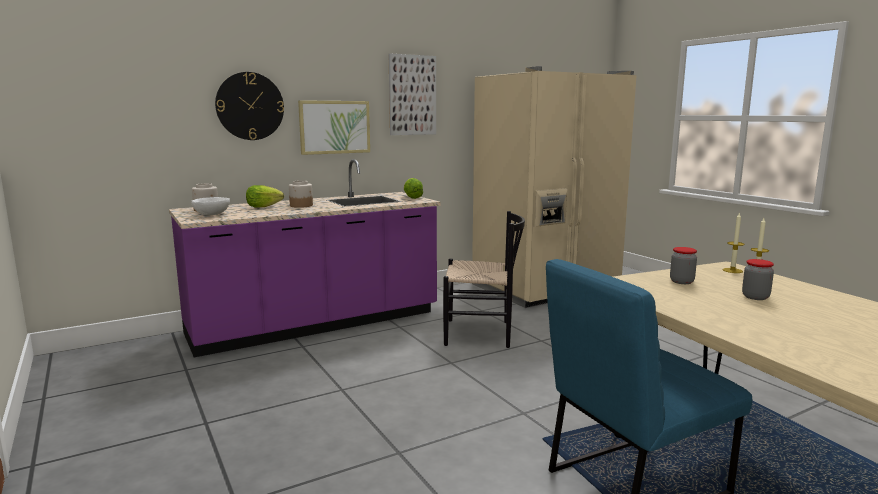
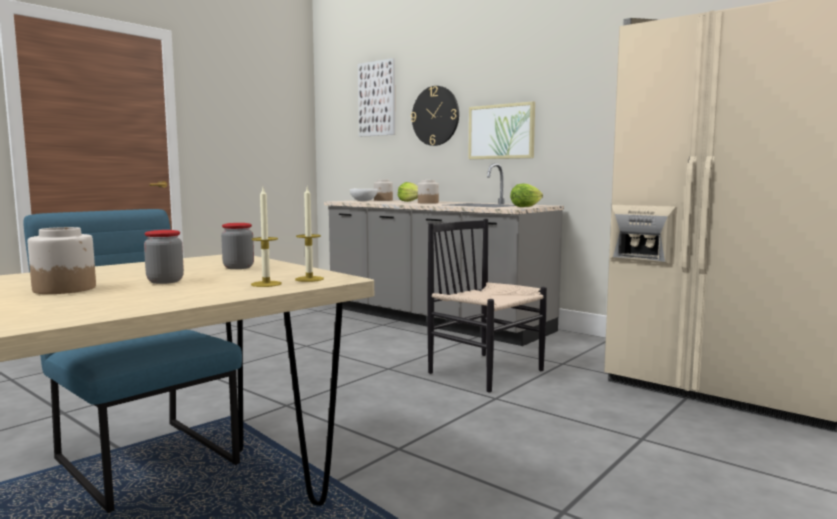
camera: 70 degrees right, 5 degrees down
(316, 324) = (435, 320): purple counter -> grey counter
(412, 95) = (588, 89): picture -> picture (377, 98)
(481, 334) = (482, 371): black chair -> black chair turned 150 degrees clockwise
(802, 319) = (65, 289): none -> jar

